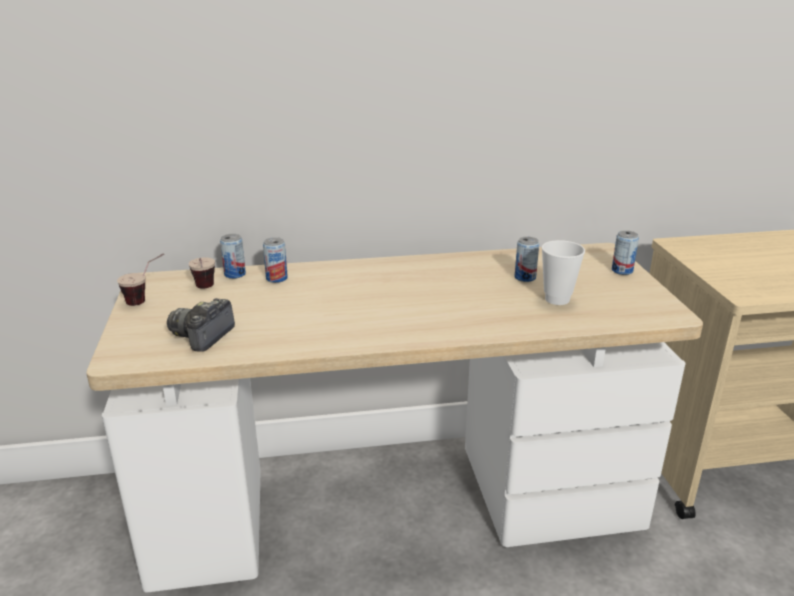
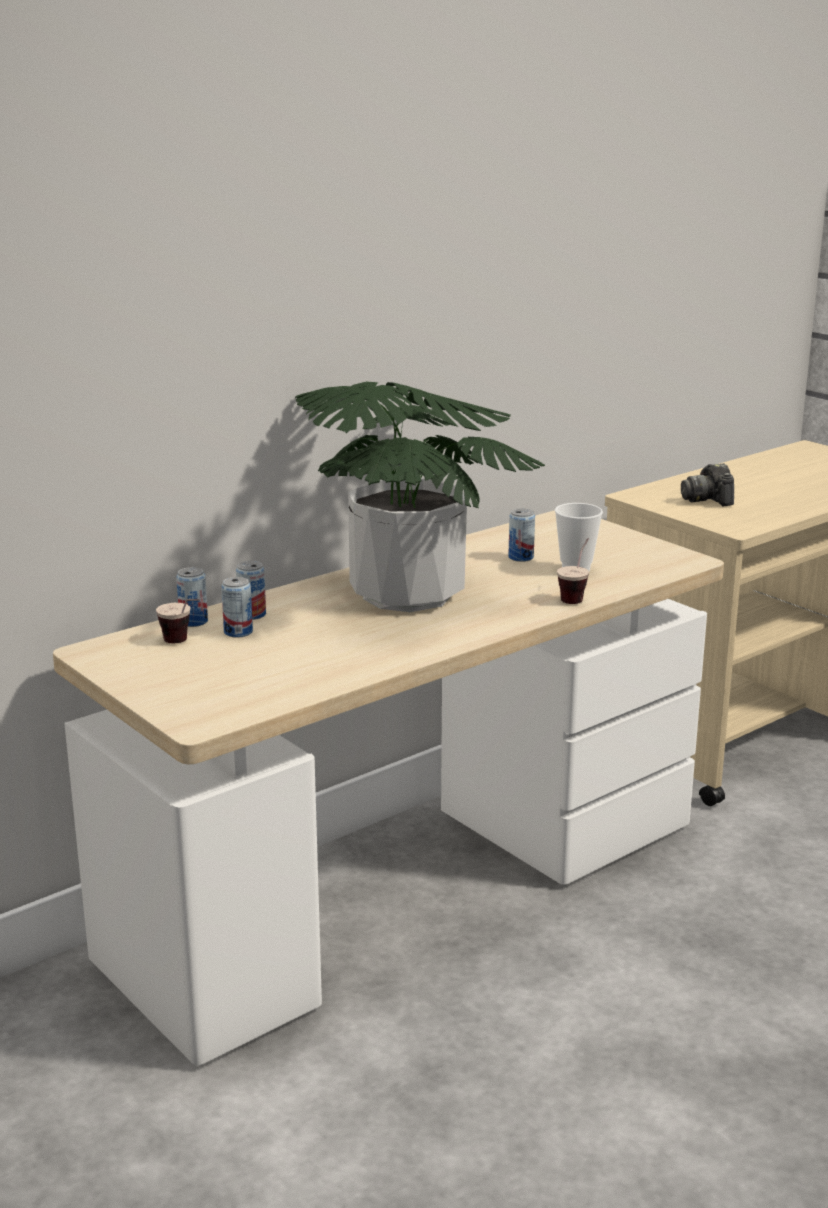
camera: 30 degrees left, 5 degrees down
(146, 299) = (127, 668): cup -> cup (576, 596)
(203, 336) = (259, 683): camera -> camera (708, 499)
(401, 289) = (408, 594): none -> potted plant
(622, 271) = (606, 532): can -> can (238, 632)

